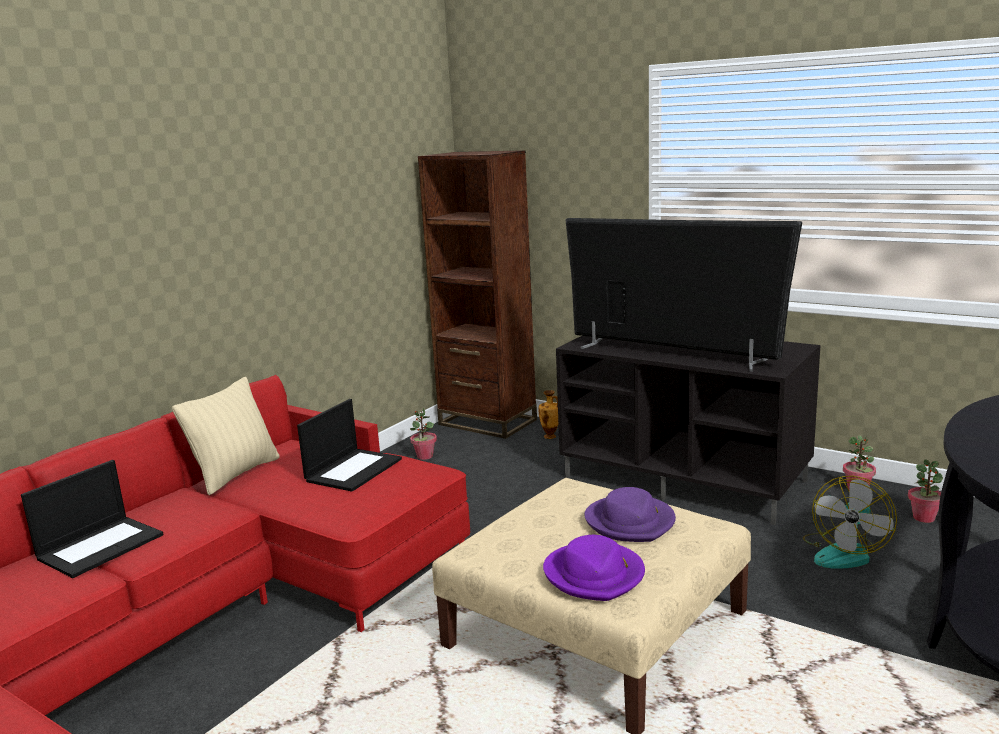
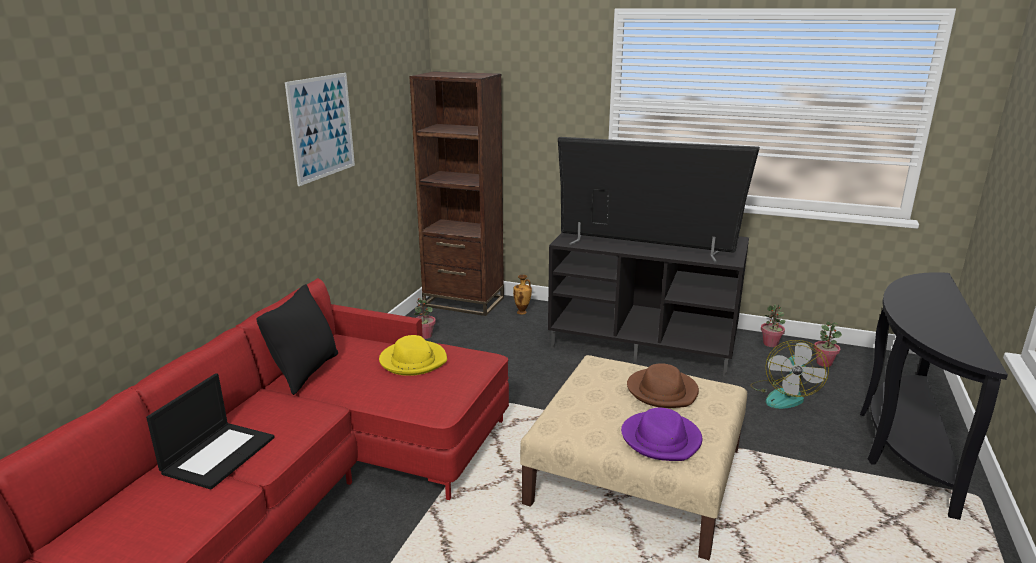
camera: 15 degrees left, 5 degrees up
(236, 474) = (306, 372): beige pillow -> black pillow
(292, 209) = (321, 127): none -> picture
(353, 469) = (413, 361): laptop -> yellow hat
(630, 522) = (662, 391): purple hat -> brown hat

